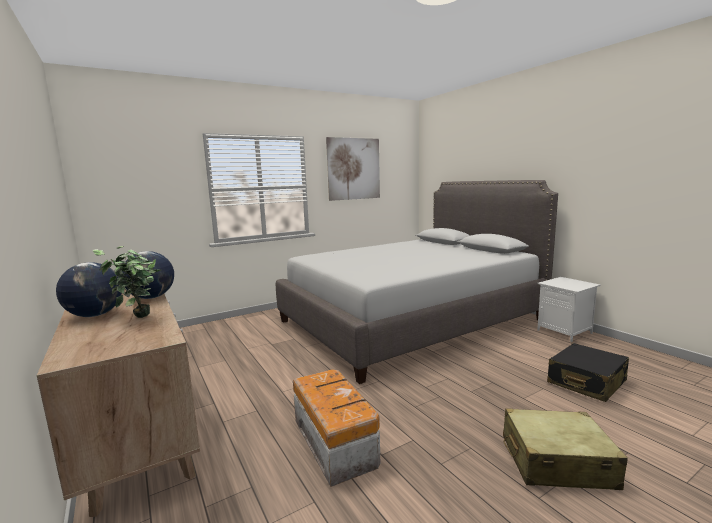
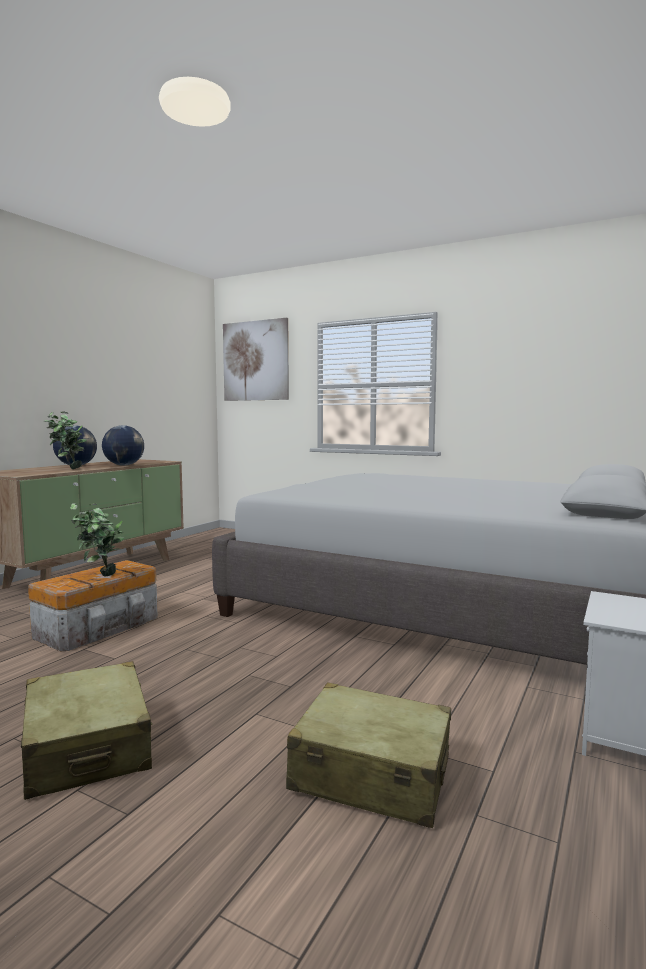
camera: 60 degrees right, 5 degrees down
(346, 394) = (99, 577): none -> potted plant
(353, 169) = (521, 354): picture -> picture (255, 361)
(586, 382) = (371, 774): black suitcase -> beige suitcase

